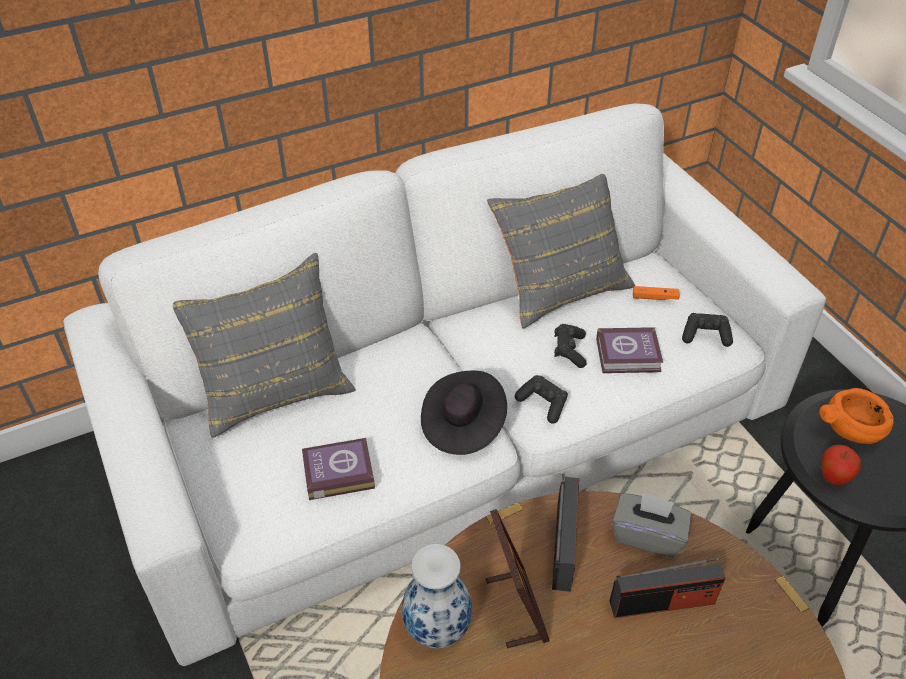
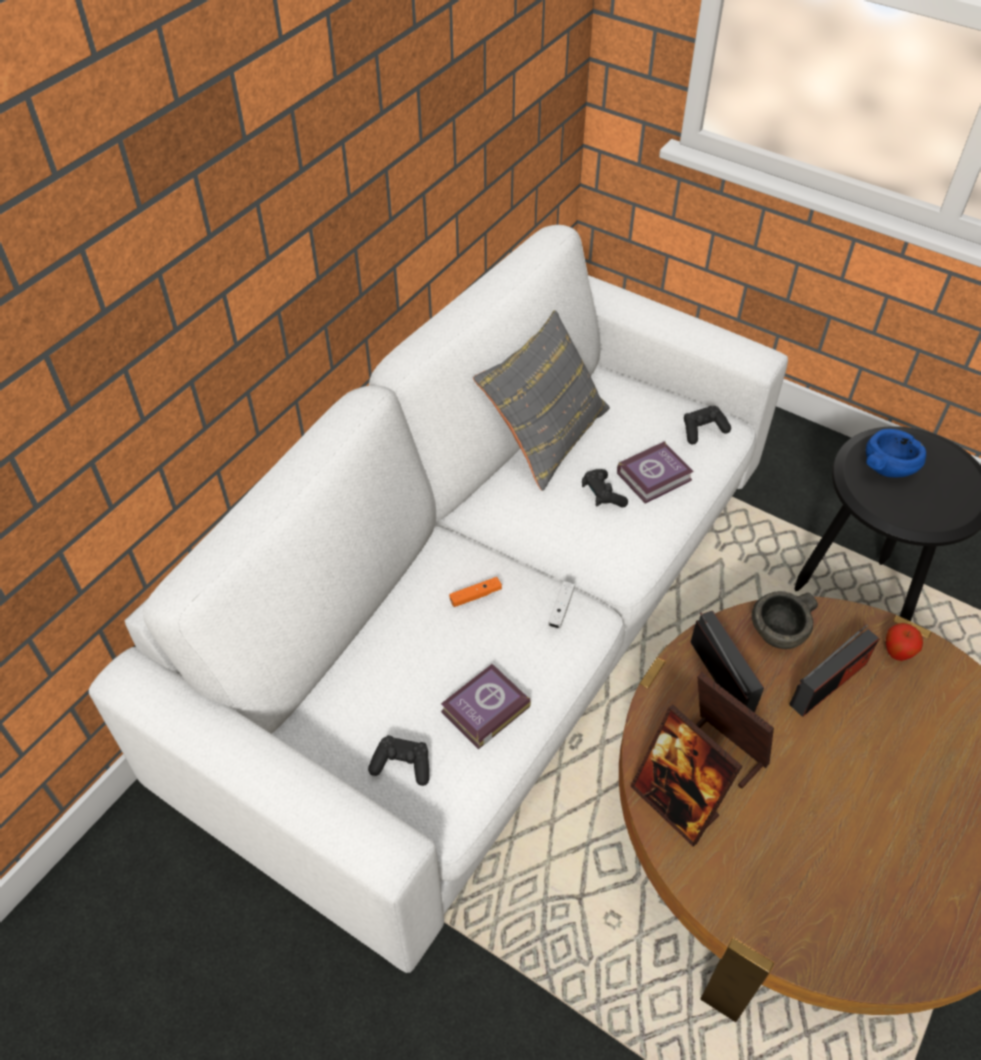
camera: 30 degrees left, 5 degrees up
(273, 387) = (349, 657): grey pillow -> none
(438, 629) = (675, 803): vase -> picture frame
(463, 425) = (561, 609): black hat -> white game controller
(543, 404) = (614, 556): black game controller -> black game controller (402, 765)
(647, 535) = (778, 633): grey tissue box -> grey bowl
(655, 297) = (636, 411): orange game controller -> orange game controller (475, 596)
(833, 478) = (903, 515): apple -> apple (897, 653)
(851, 429) = (887, 467): orange bowl -> blue bowl

